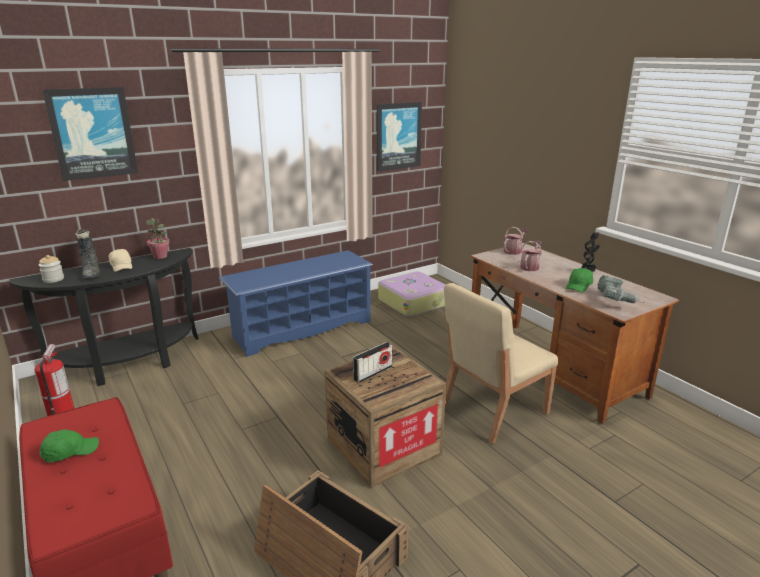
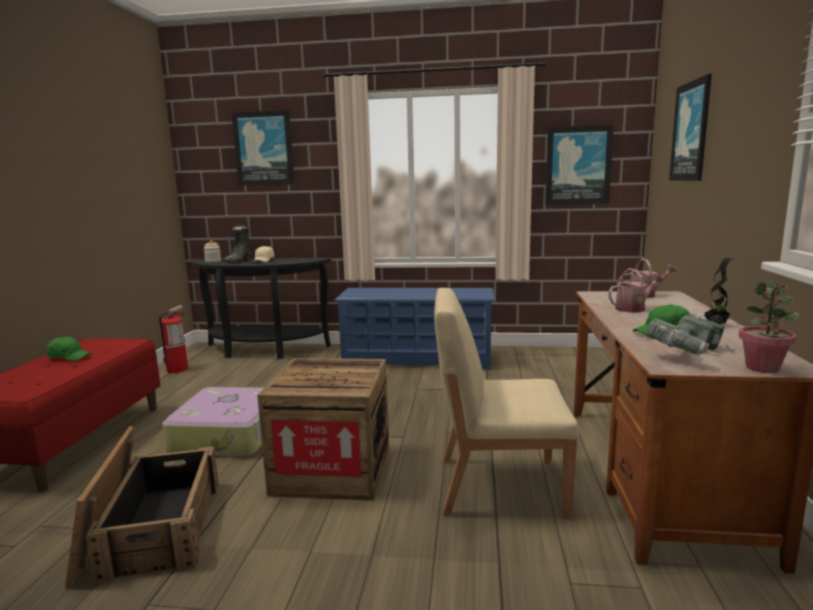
camera: 40 degrees right, 10 degrees down
(160, 256) = (299, 259): potted plant -> potted plant (762, 368)
(373, 373) = (323, 370): radio -> none
(413, 302) = (564, 365): suitcase -> suitcase (230, 434)
(502, 121) = (691, 131): none -> picture

